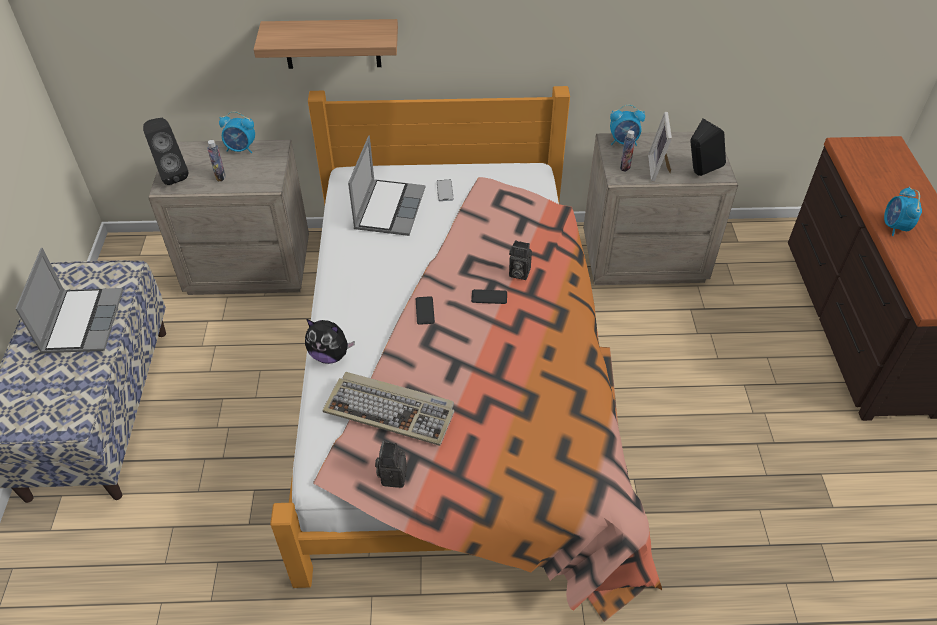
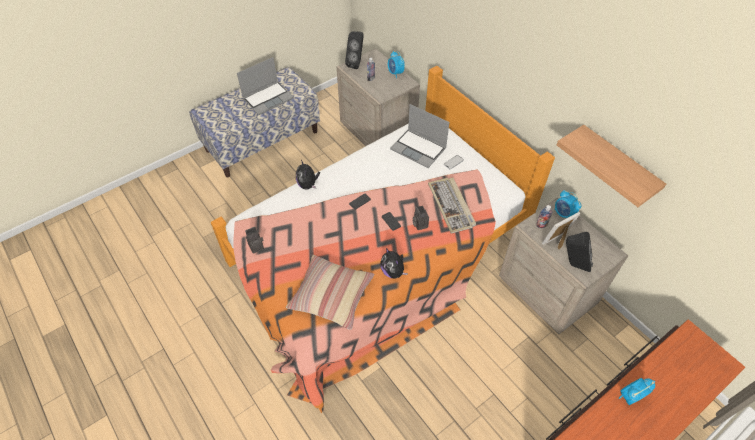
camera: 55 degrees right, 5 degrees up
(332, 44) = (454, 48): shelf -> shelf (616, 166)
(389, 208) = (419, 149): laptop -> laptop turned 60 degrees clockwise
(391, 410) = (291, 224): keyboard -> keyboard (451, 206)
(560, 426) = (331, 295): none -> pillow
(572, 339) = (393, 272): none -> plush toy

